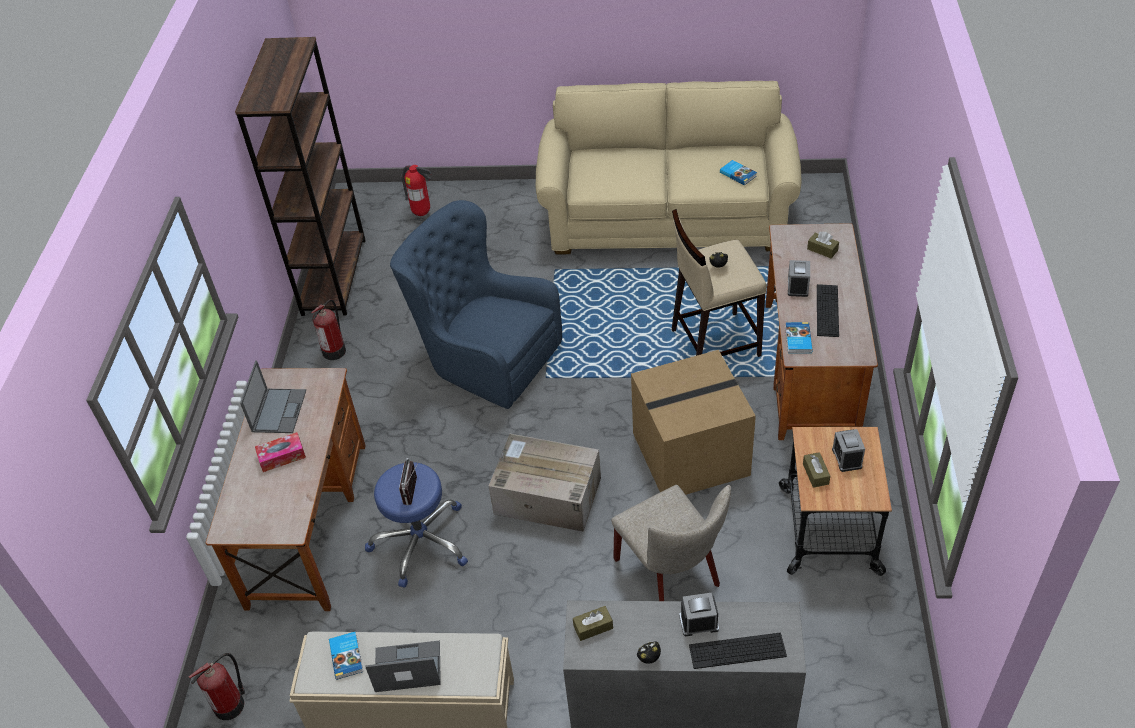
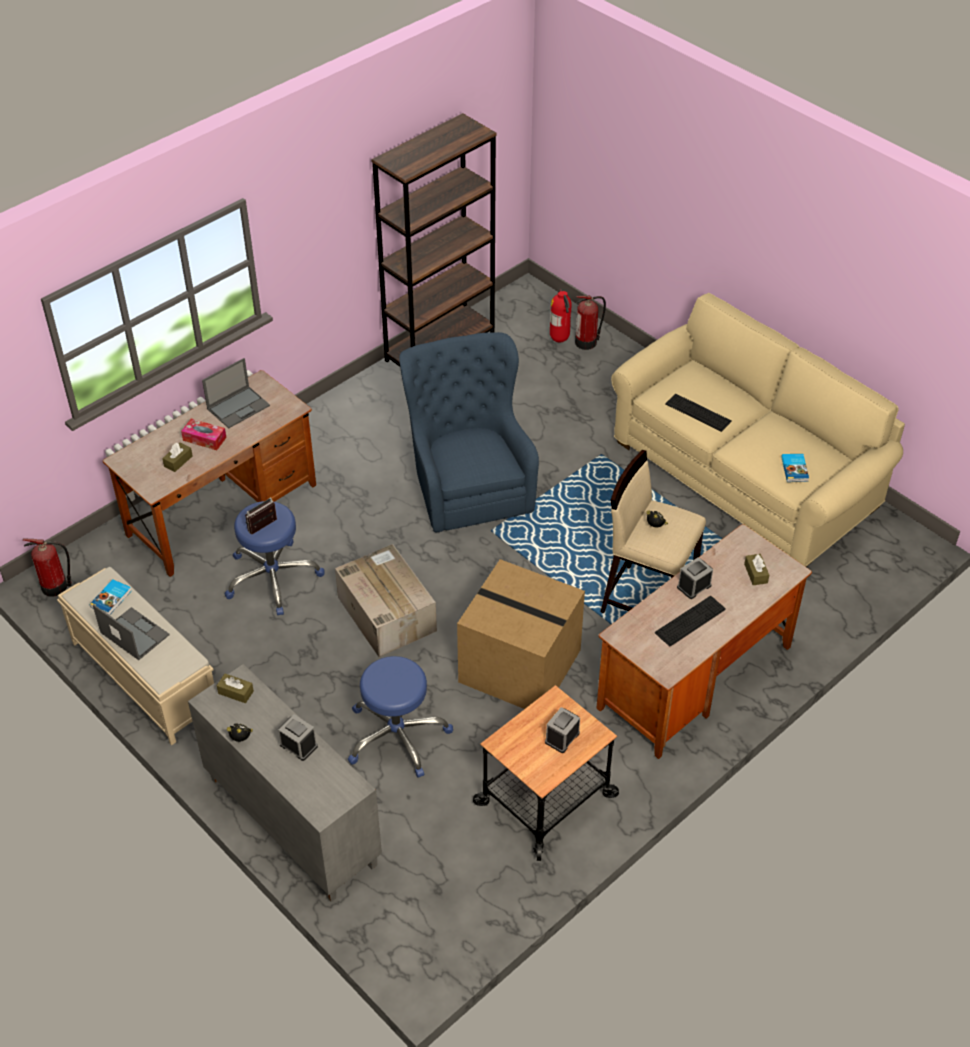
camera: 40 degrees right, 0 degrees up
(335, 350) = (376, 402): fire extinguisher -> fire extinguisher (587, 342)
(672, 575) = (397, 735): beige chair -> blue stool
(737, 651) = (297, 782): keyboard -> keyboard (698, 412)
(797, 339) = (635, 624): book -> none
(815, 474) = (524, 729): brown tissue box -> brown tissue box (178, 461)

